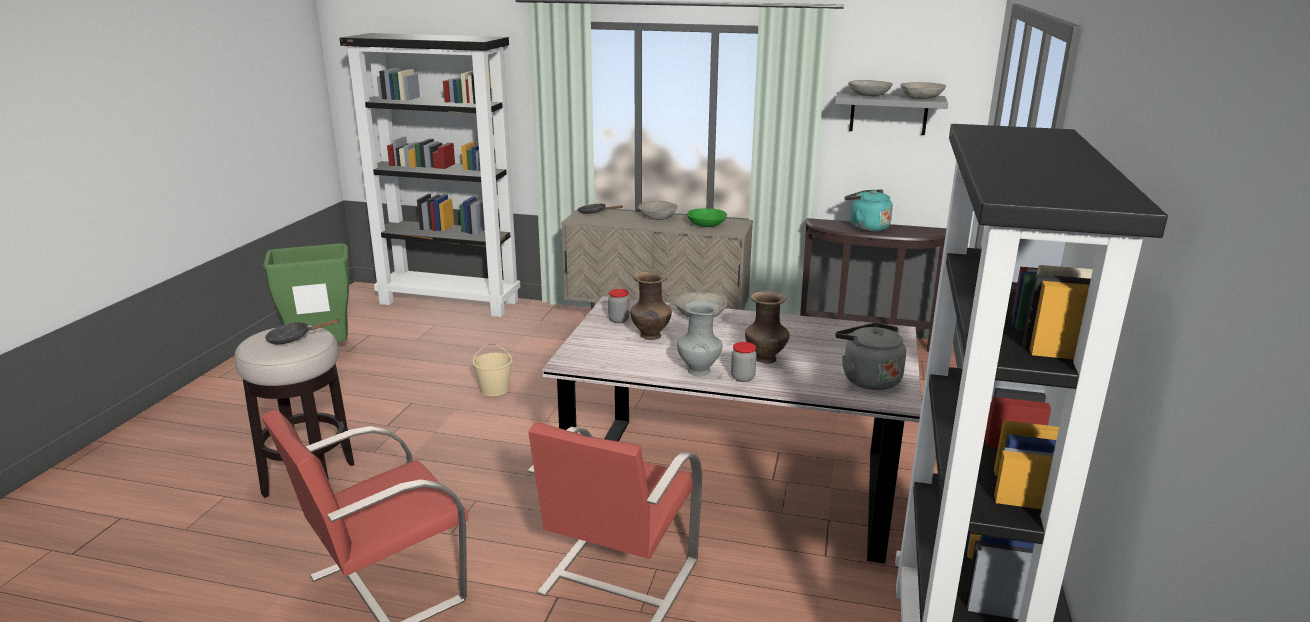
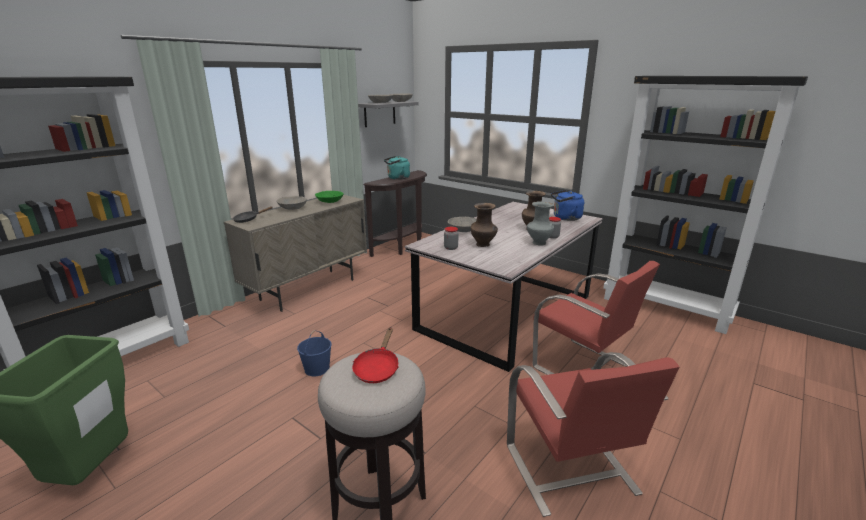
camera: 65 degrees left, 0 degrees up
(294, 338) = (377, 368): black frying pan -> red frying pan
(495, 389) = (317, 368): beige bucket -> blue bucket
(868, 379) = (565, 218): grey kettle -> blue kettle

